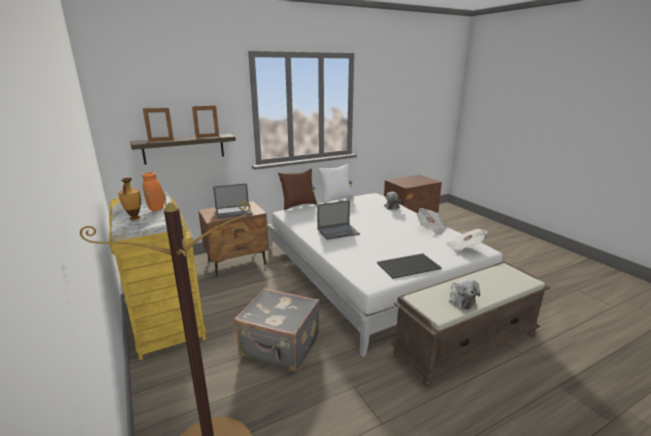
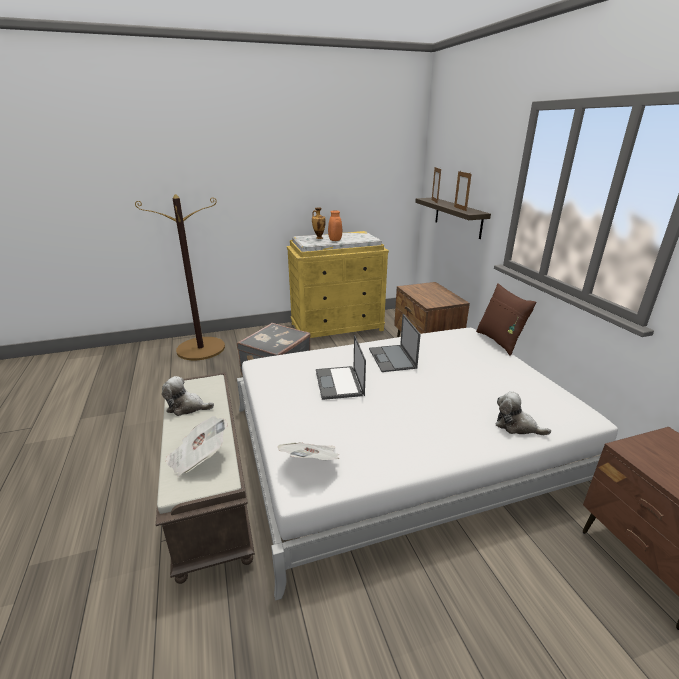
camera: 100 degrees right, 5 degrees up
(234, 212) = (429, 295): laptop -> laptop (339, 383)
(336, 199) = (540, 372): white pillow -> none
(408, 265) = (283, 394): tray -> none
(431, 229) = (398, 448): newspaper -> newspaper (198, 458)

